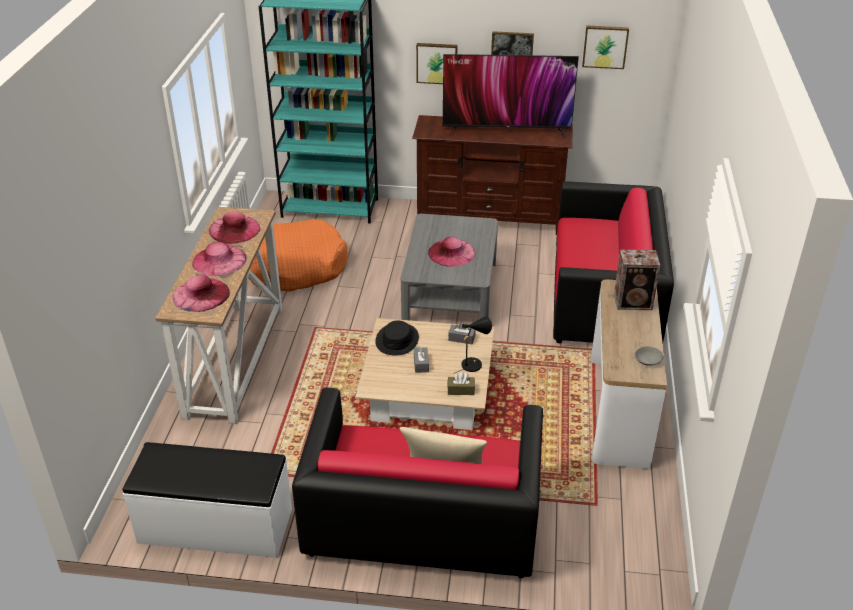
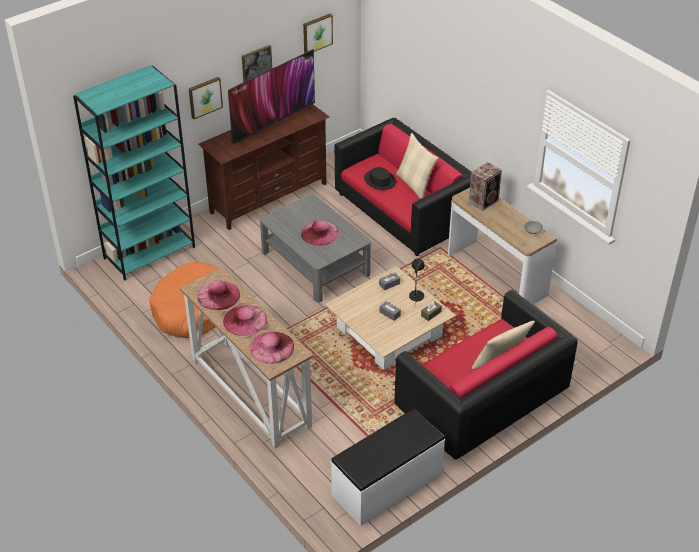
camera: 45 degrees left, 5 degrees up
(397, 340) = (356, 309): black hat -> black hat (380, 180)
(614, 264) = (415, 184): none -> beige pillow

